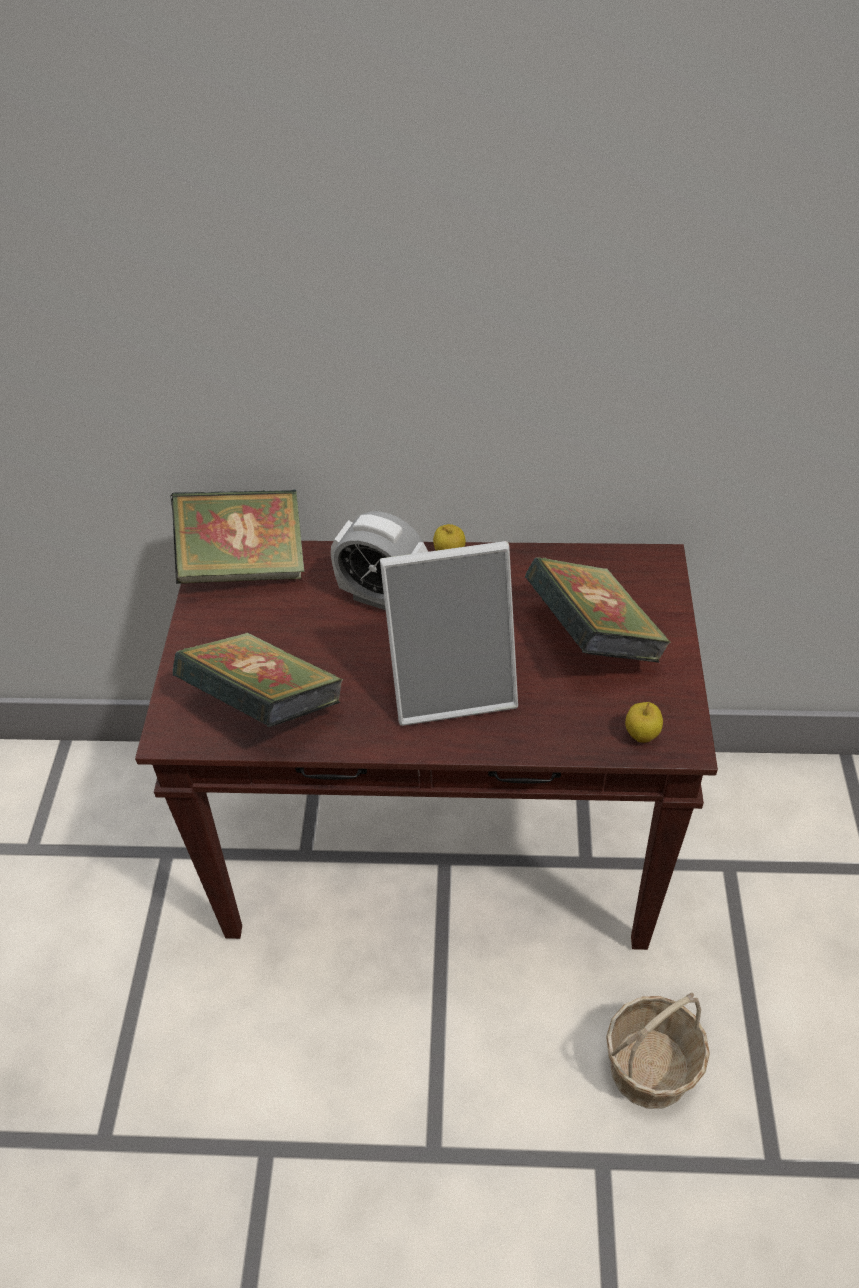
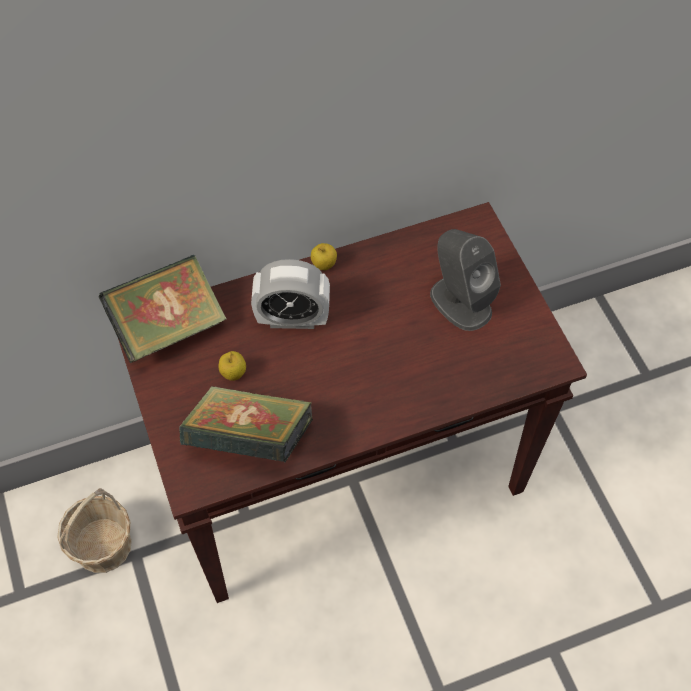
camera: 25 degrees left, 10 degrees up
(452, 684) = (379, 372): picture frame -> none
(592, 639) = (460, 302): book -> grey speaker
(641, 735) = (527, 366): apple -> apple (233, 374)
(650, 1068) = (558, 574): basket -> basket (103, 545)

